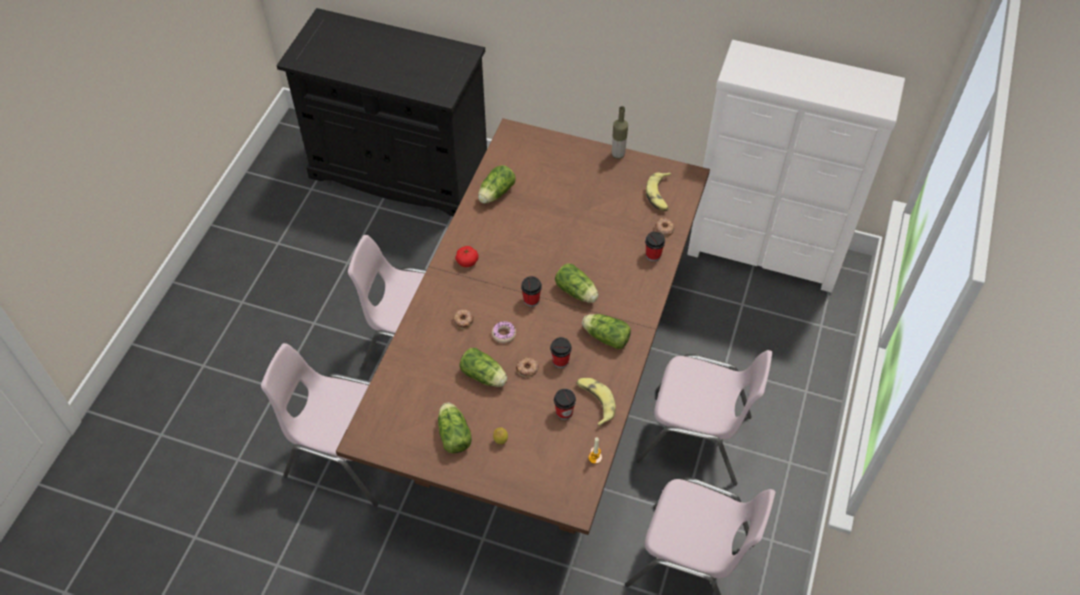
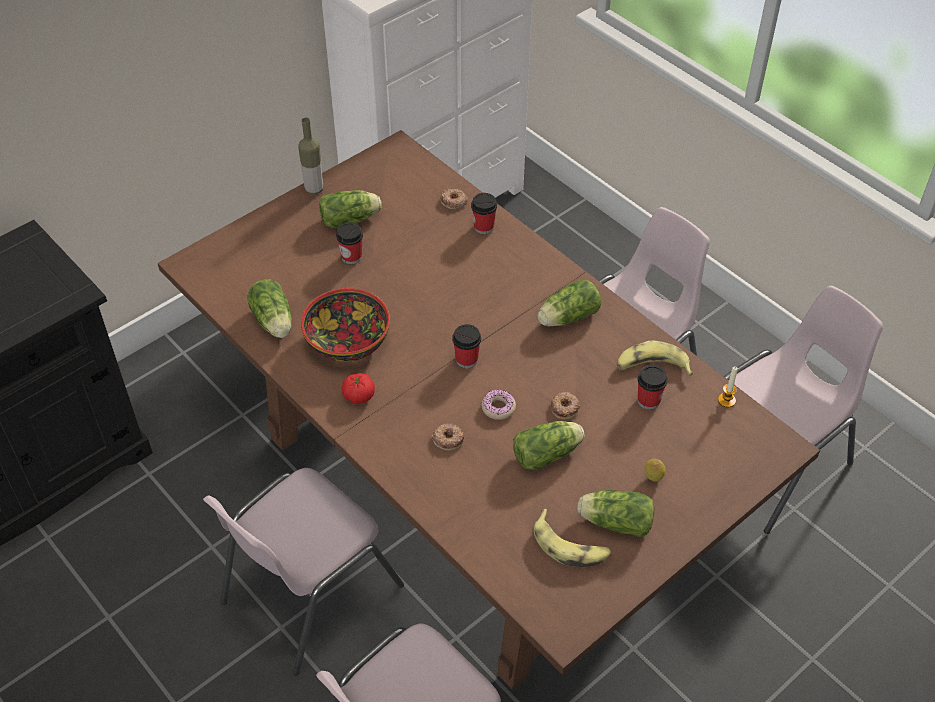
camera: 60 degrees left, 5 degrees down
(504, 235) = (348, 342): none -> bowl
(560, 361) = (574, 372): cup -> cup (351, 257)
(577, 292) = (487, 313): lettuce -> lettuce (352, 219)
(660, 195) = (404, 183): banana -> banana (570, 546)

